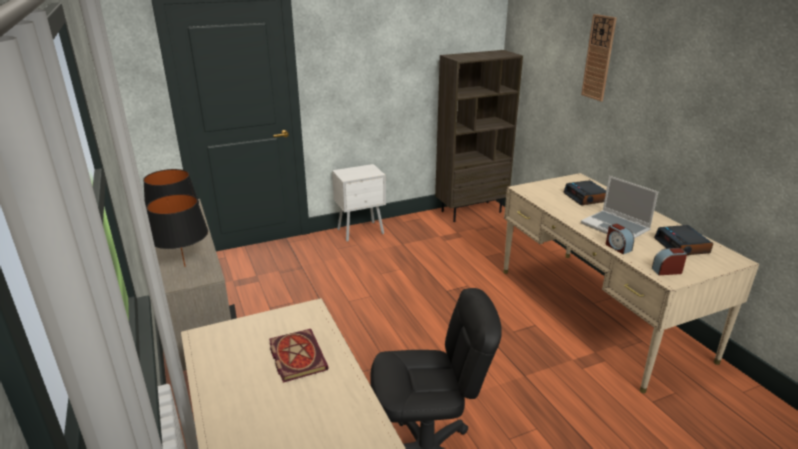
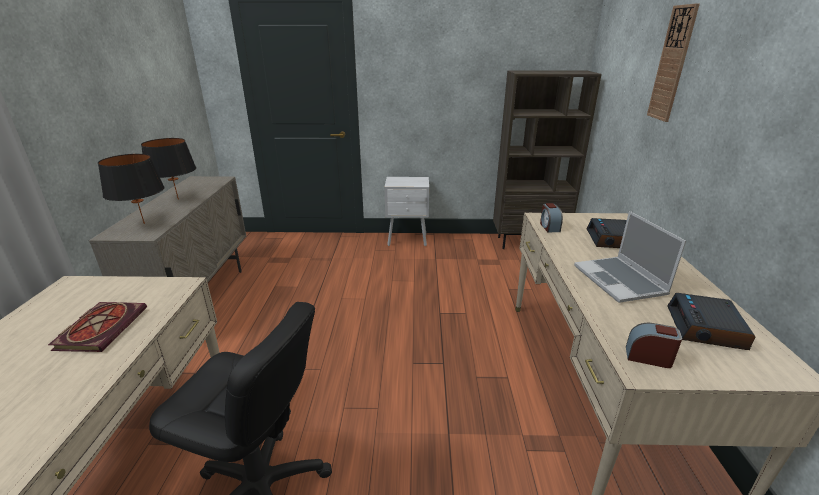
camera: 25 degrees right, 0 degrees up
(617, 247) = (598, 306): alarm clock -> alarm clock (549, 227)

